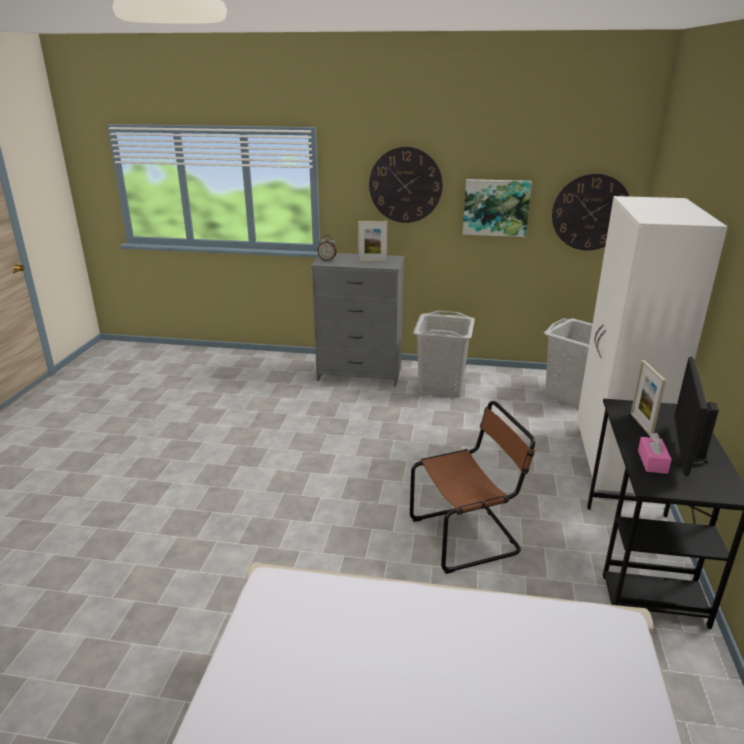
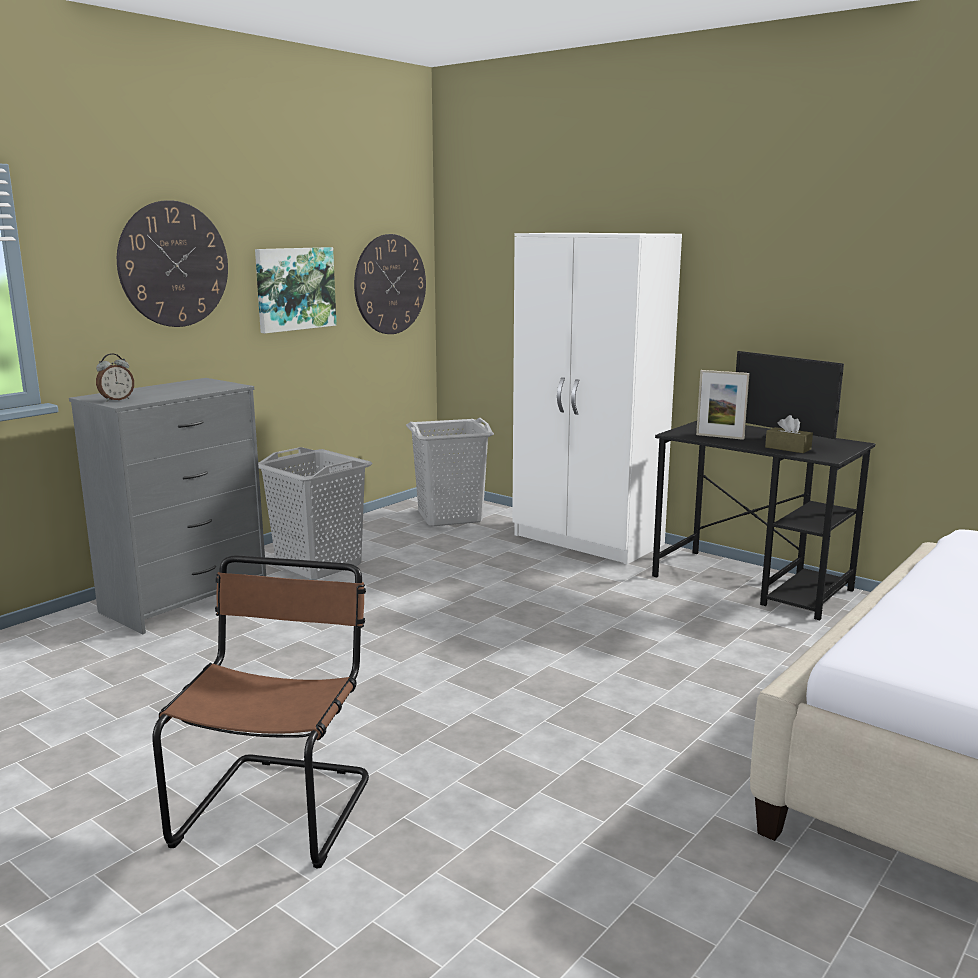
camera: 60 degrees left, 10 degrees down
(372, 261) = (187, 388): picture frame -> none
(468, 536) = (647, 644): brown chair -> brown chair (278, 806)
(652, 461) = (788, 448): pink tissue box -> brown tissue box

